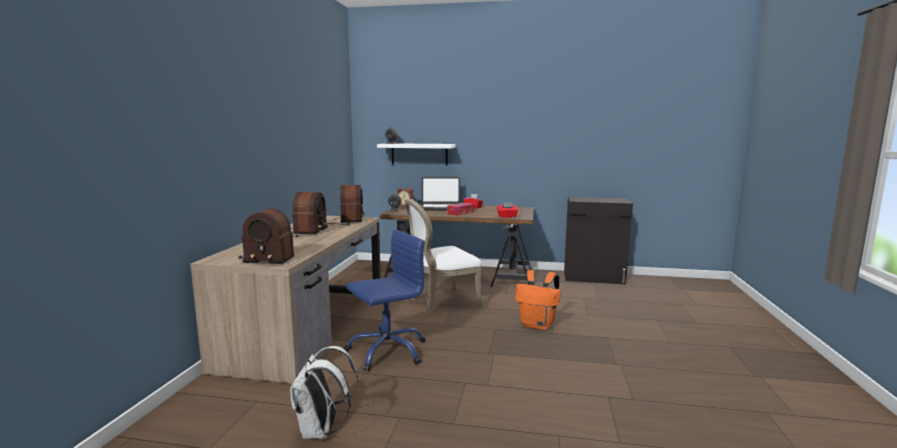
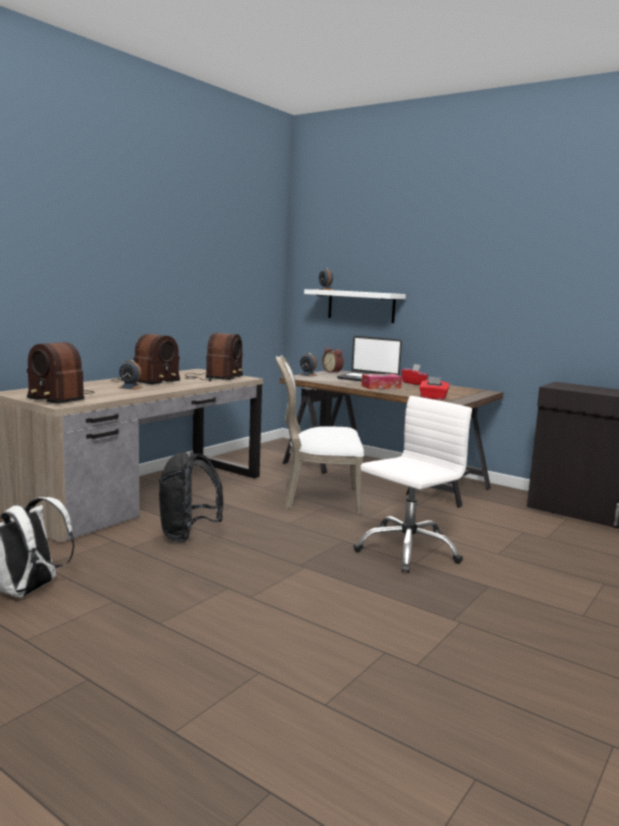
camera: 25 degrees right, 0 degrees up
(302, 239) = (130, 387): none -> alarm clock
(387, 351) = (188, 535): blue office chair -> black backpack
(538, 325) = (407, 550): orange backpack -> white office chair

